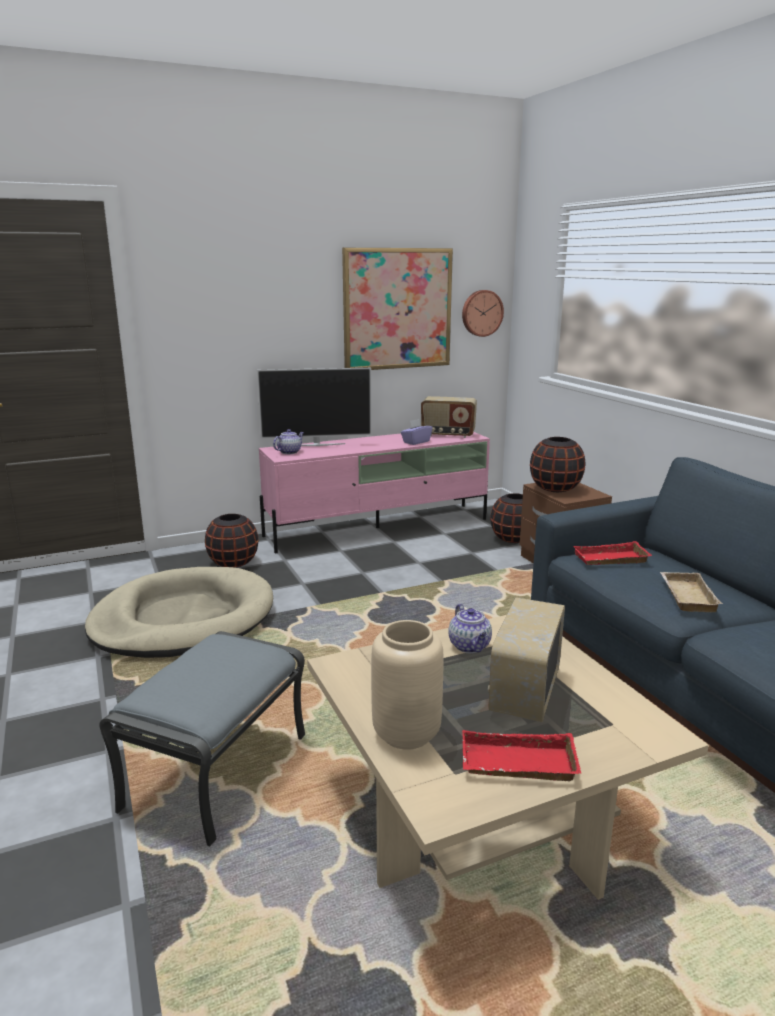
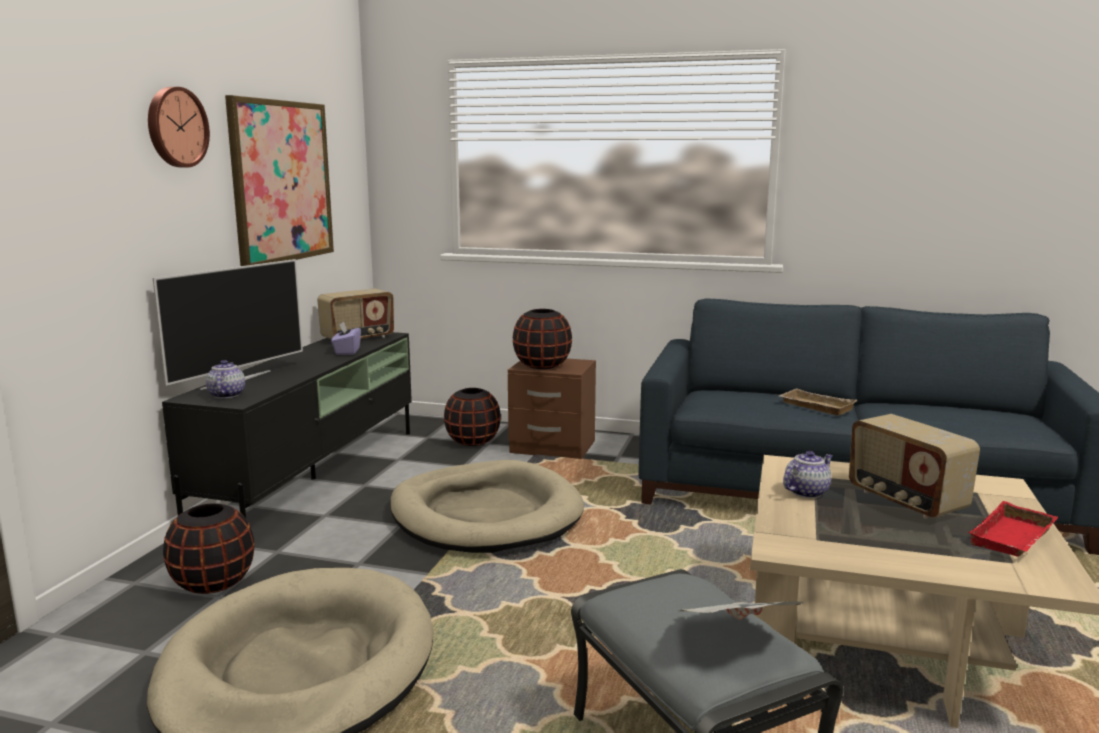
camera: 50 degrees left, 5 degrees down
(196, 689) = (736, 637): none -> newspaper
(379, 527) = (315, 478): pink tv stand -> black tv stand
(406, 733) = (935, 560): beige vase -> none
(417, 588) = (485, 514): none -> beige dog bed
(470, 646) = (806, 492): teapot -> teapot turned 60 degrees counterclockwise
(481, 313) = (348, 186): wall clock -> wall clock (175, 127)
(610, 560) = (721, 401): red tray -> none

